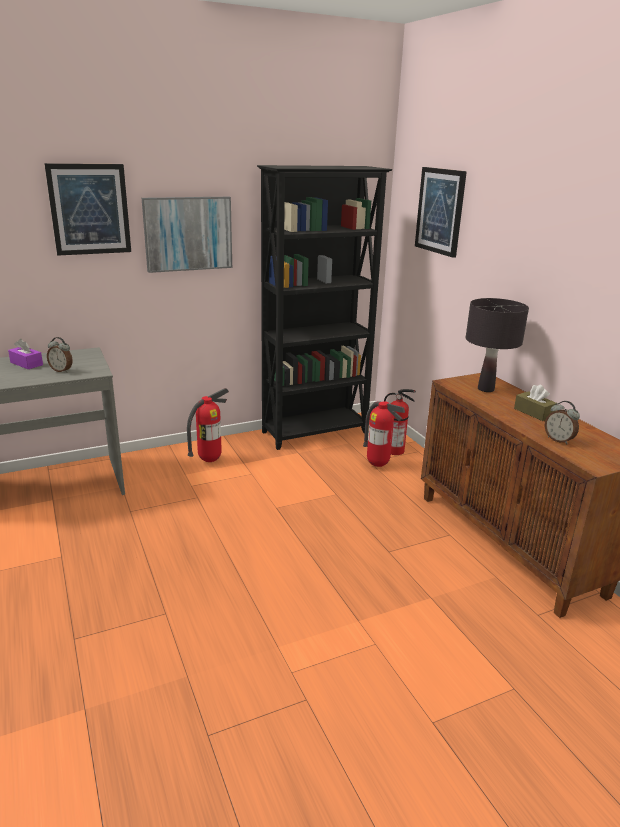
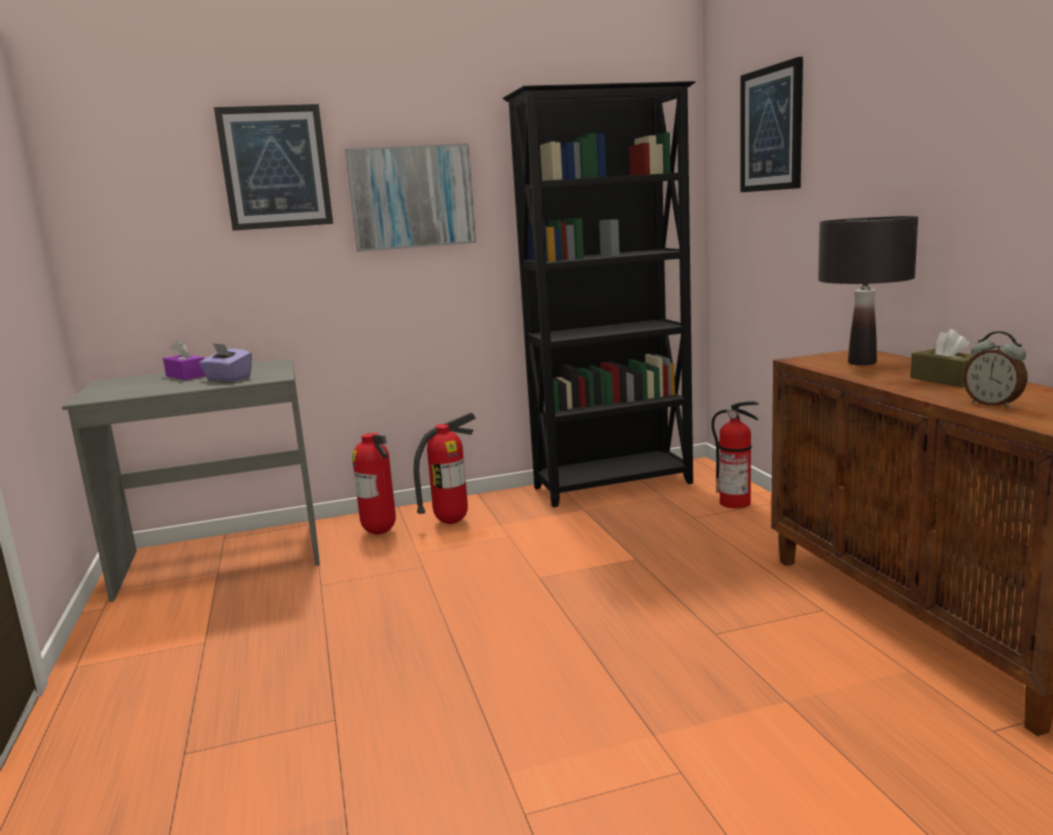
camera: 10 degrees right, 10 degrees down
(62, 370) = (228, 379): alarm clock -> purple tissue box
(378, 465) = (707, 521): fire extinguisher -> fire extinguisher (381, 532)

